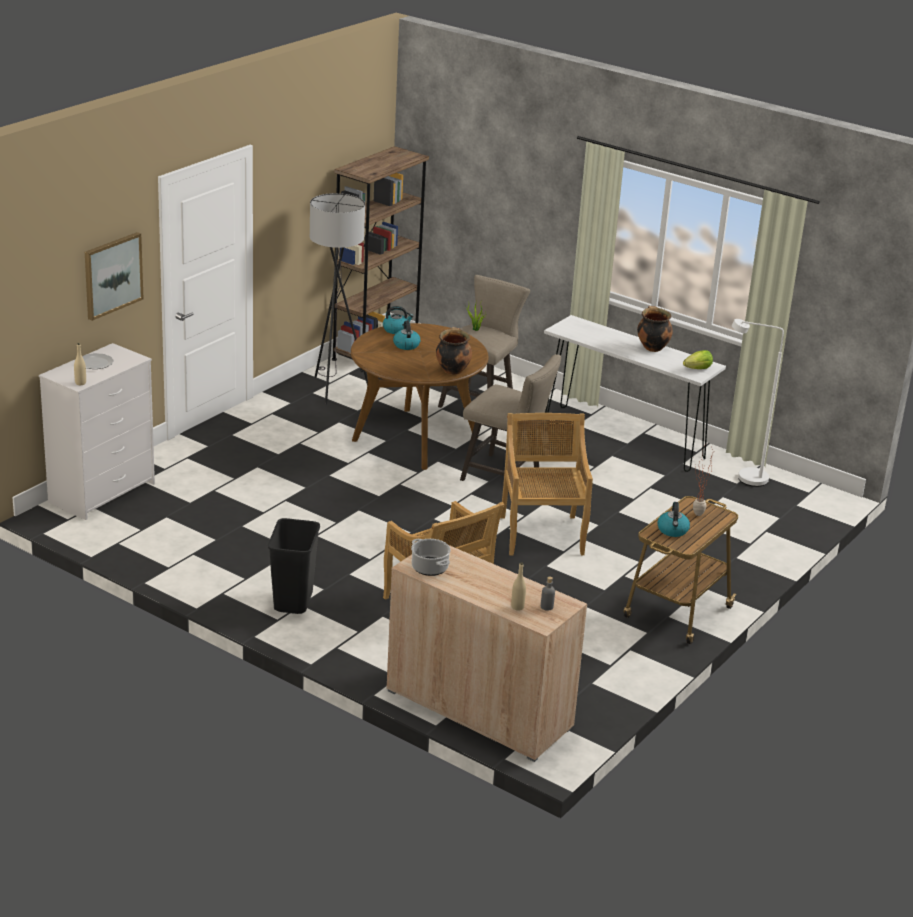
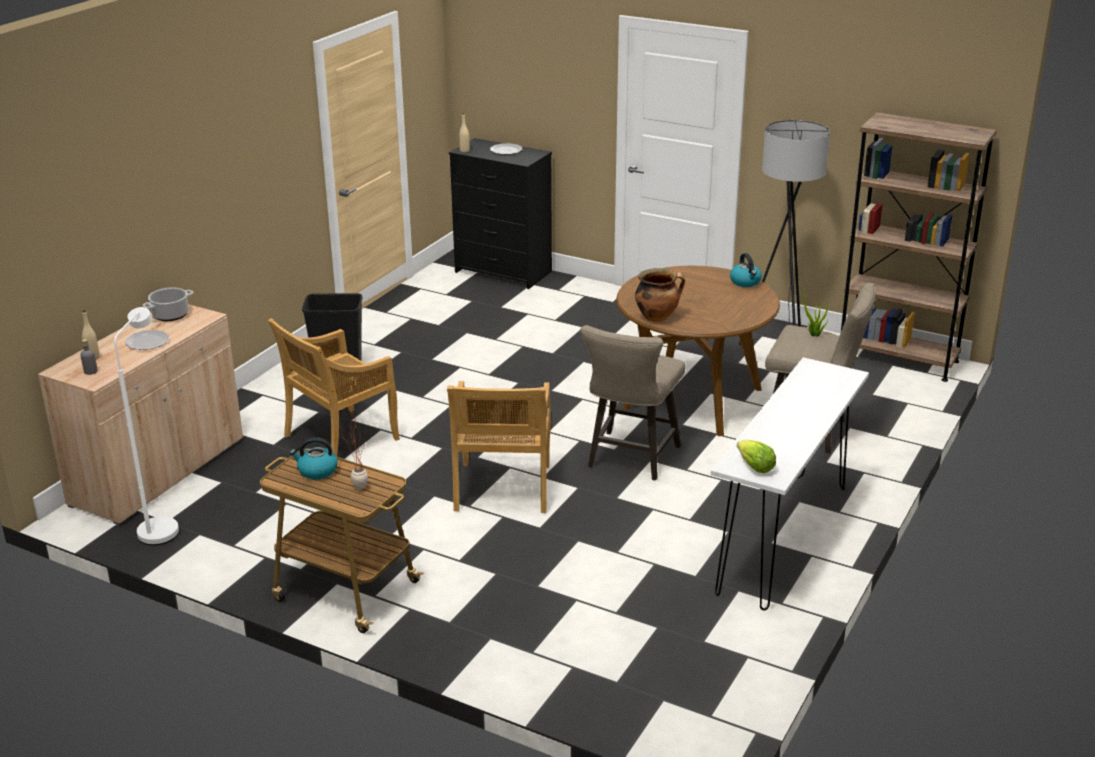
camera: 85 degrees right, 0 degrees up
(102, 492) = (504, 272): white dresser -> black dresser
(112, 275) = (558, 88): picture -> none
(406, 345) = (708, 290): kettle -> none
(489, 579) = (147, 342): none -> plate
(541, 534) = (502, 489): beige chair -> beige chair turned 105 degrees clockwise
(652, 347) = (804, 431): cooking pot -> none
(744, 478) = (724, 648): white floor lamp -> white floor lamp (161, 526)

